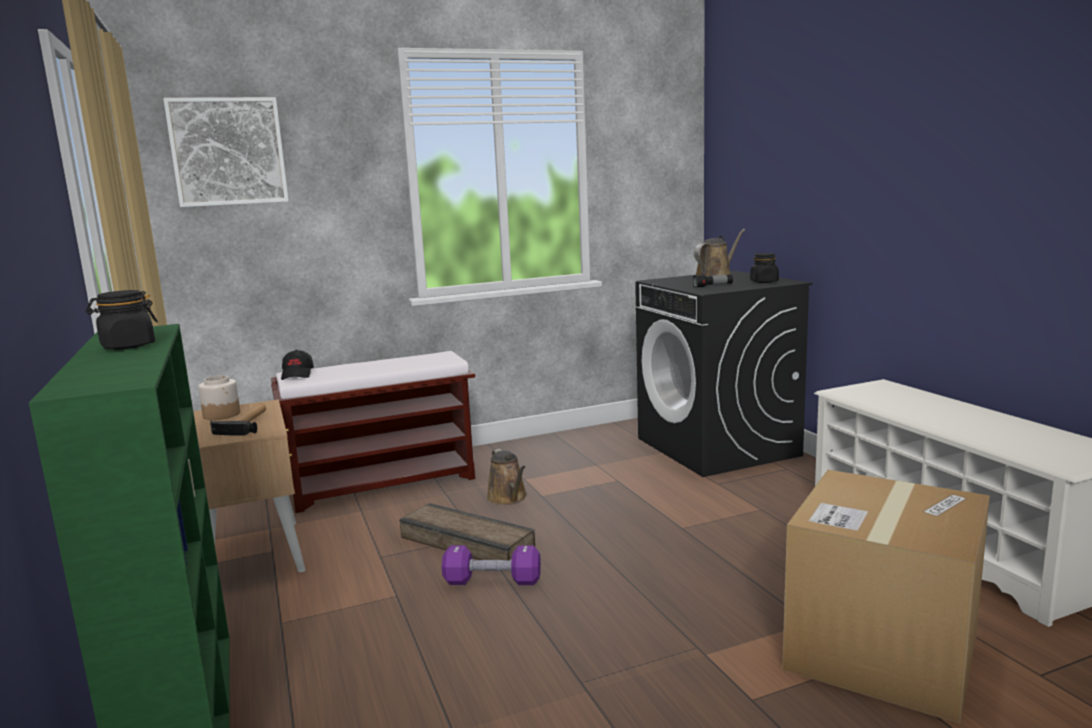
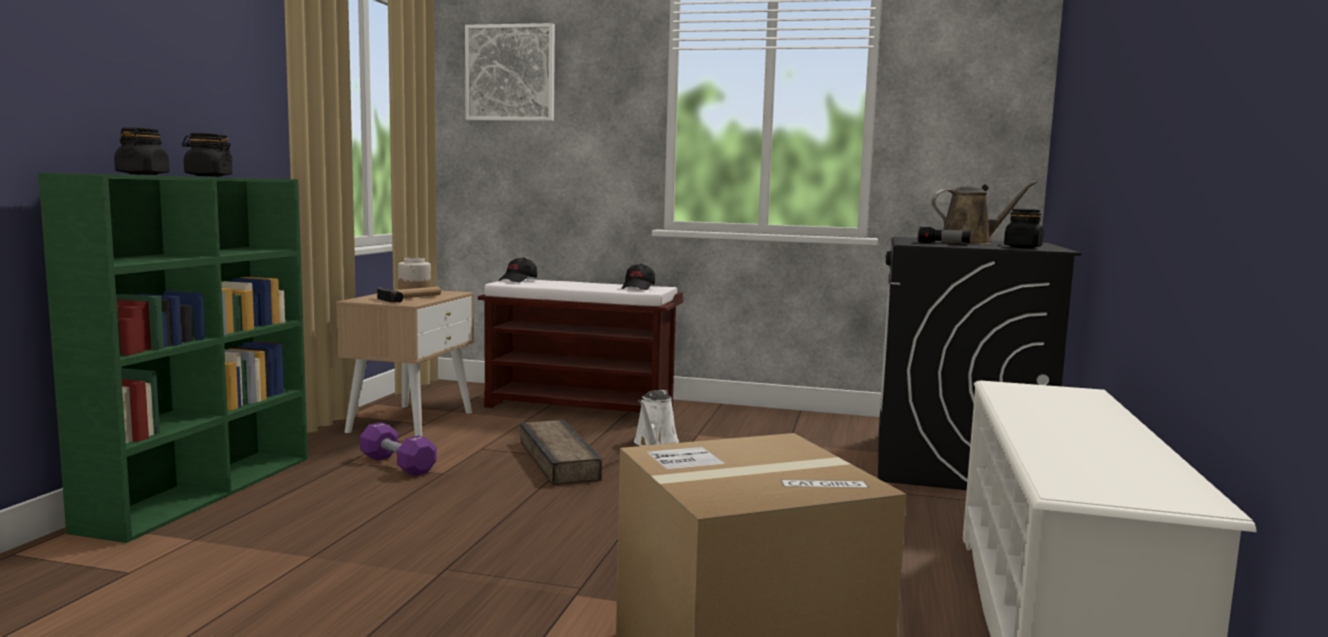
camera: 35 degrees right, 5 degrees down
(98, 366) = (143, 174): none -> black jar
(429, 359) = (638, 288): none -> black cap
(492, 581) = (523, 488): purple dumbbell -> purple dumbbell (397, 464)
(508, 498) = (655, 443): brown watering can -> white watering can

